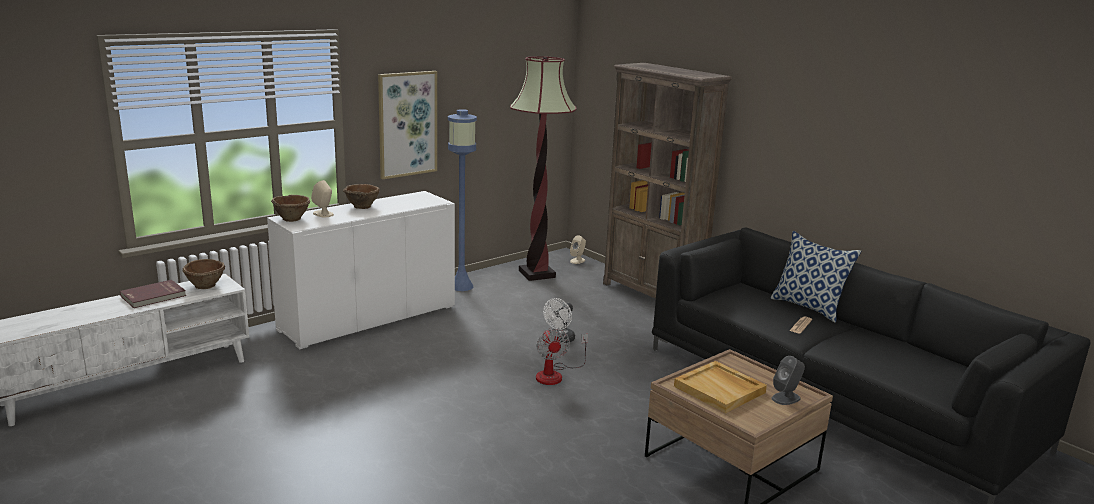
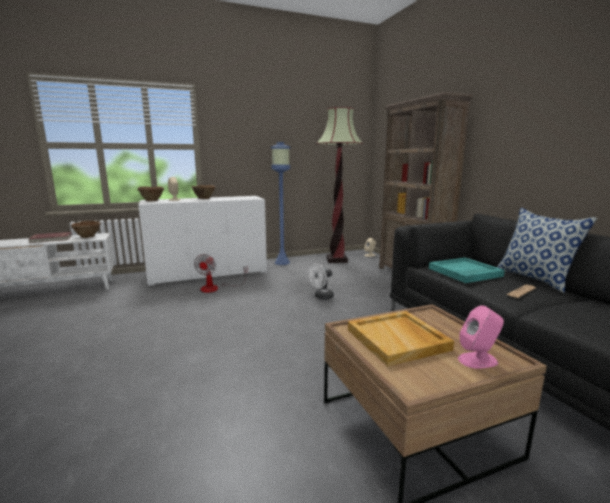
camera: 20 degrees right, 5 degrees down
(407, 124) = (247, 152): picture -> none
(555, 374) = (298, 319): fan -> fan (216, 288)
(743, 305) = (464, 272): none -> turquoise tray
(786, 398) = (478, 360): grey speaker -> pink speaker

